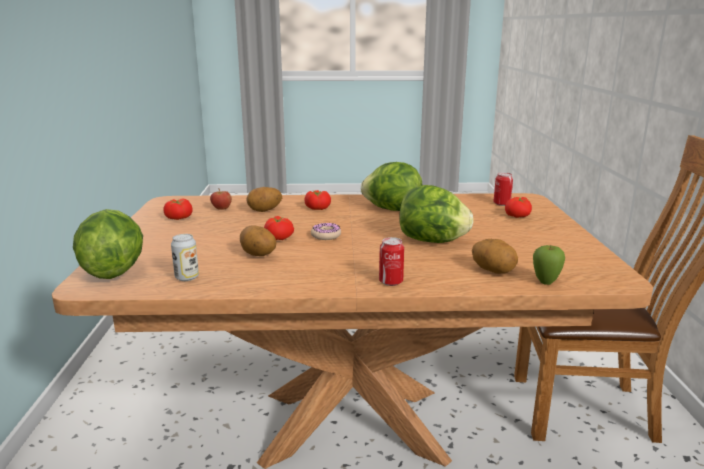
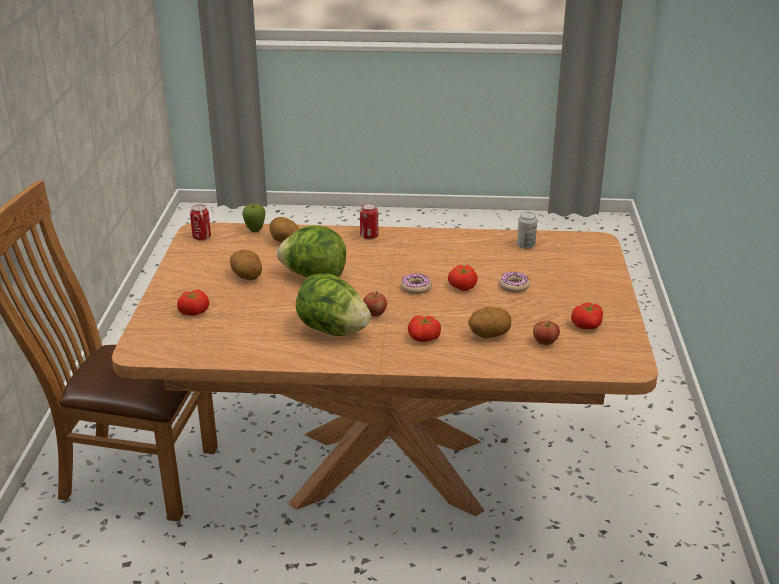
camera: 175 degrees left, 10 degrees up
(113, 271) = (589, 253): lettuce -> none
(226, 240) = (514, 286): none -> donut
(258, 255) = (477, 265): potato -> potato (247, 277)
(361, 219) = (375, 314): none -> apple
(501, 204) = (188, 338): can -> can (201, 237)

